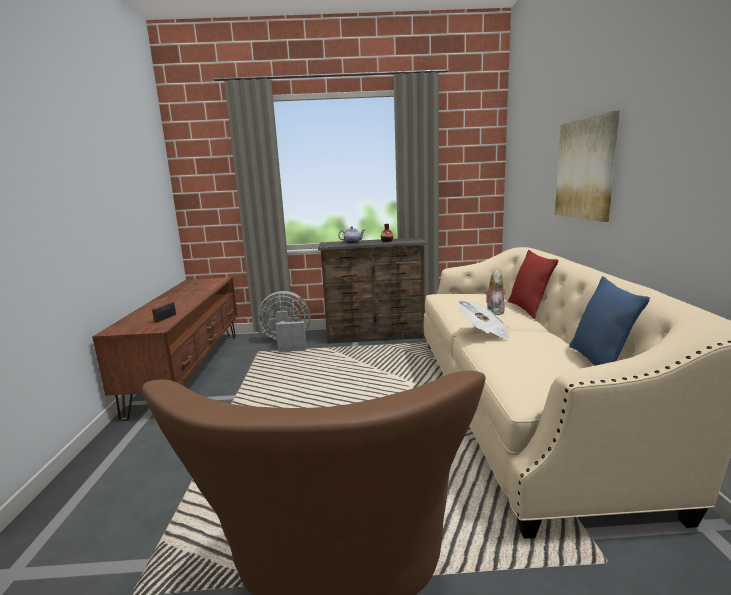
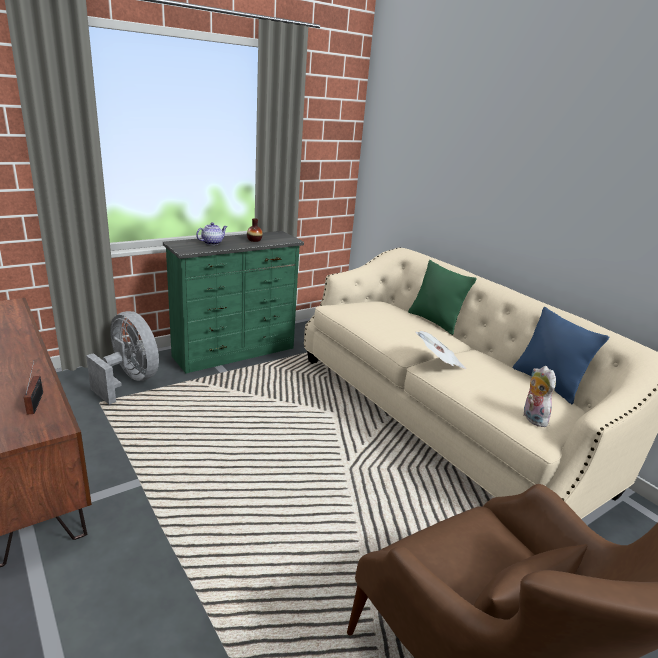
camera: 35 degrees left, 10 degrees up
(287, 343) = (129, 381): grey fan -> grey fan turned 75 degrees clockwise
(376, 336) = (236, 352): brown dresser -> green dresser
(494, 311) = (415, 330): plush toy -> plush toy (532, 418)
(528, 309) = (435, 321): red pillow -> green pillow
(585, 169) = (498, 189): picture -> none

